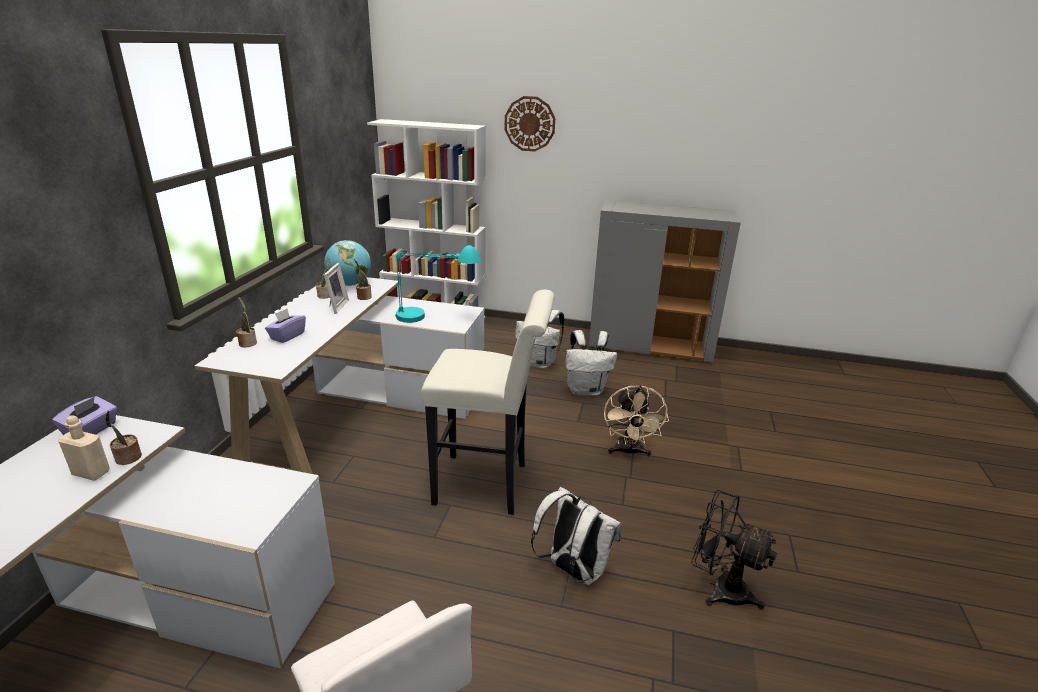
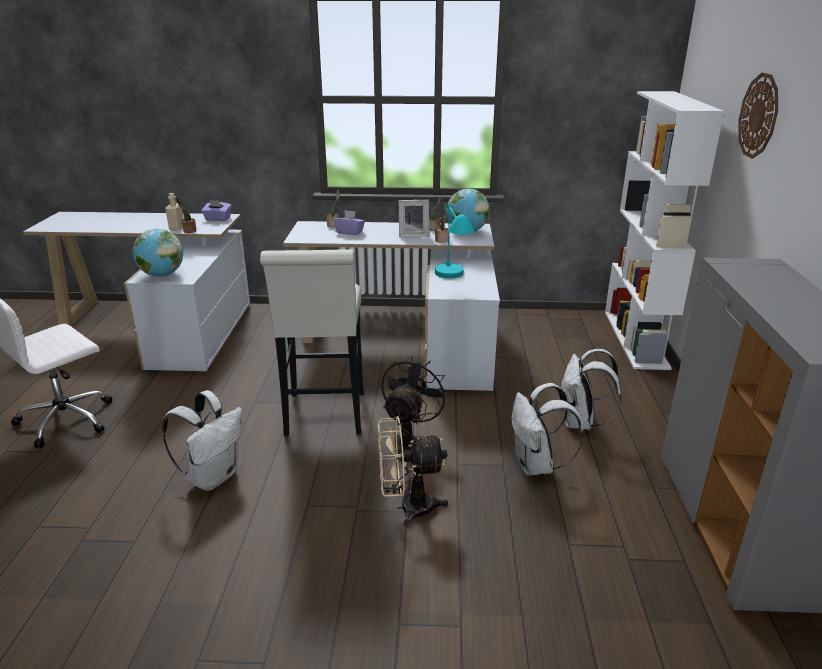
camera: 80 degrees right, 0 degrees up
(253, 508) = (162, 275): none -> globe
(720, 588) = (179, 580): black fan -> black fan (410, 443)

